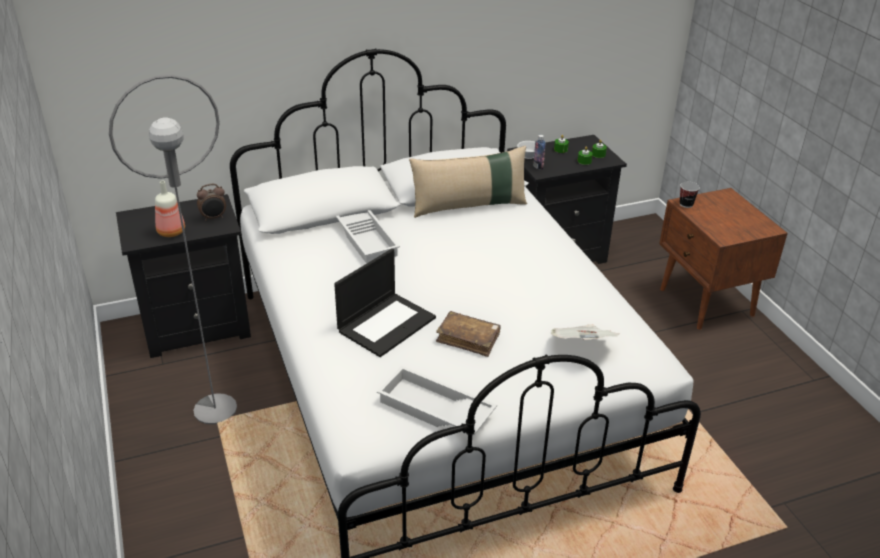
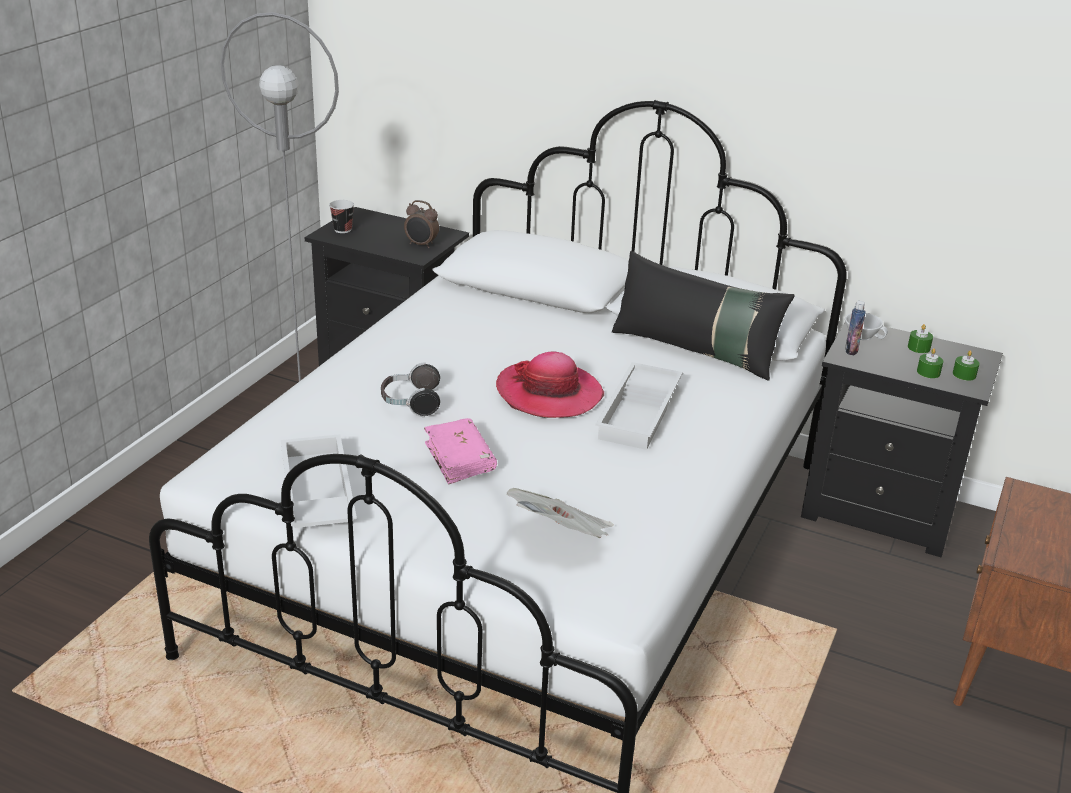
camera: 45 degrees right, 5 degrees down
(170, 232) = (366, 239): bottle -> none
(367, 238) = (530, 327): white tray -> white tray (640, 413)
(386, 323) = (410, 403): laptop -> headphones
(444, 273) = (549, 393): none -> hat
(468, 339) = (459, 459): brown book -> pink book
(469, 206) = (695, 351): beige pillow -> black pillow
(686, 204) = (1025, 494): cup -> cup (342, 230)

